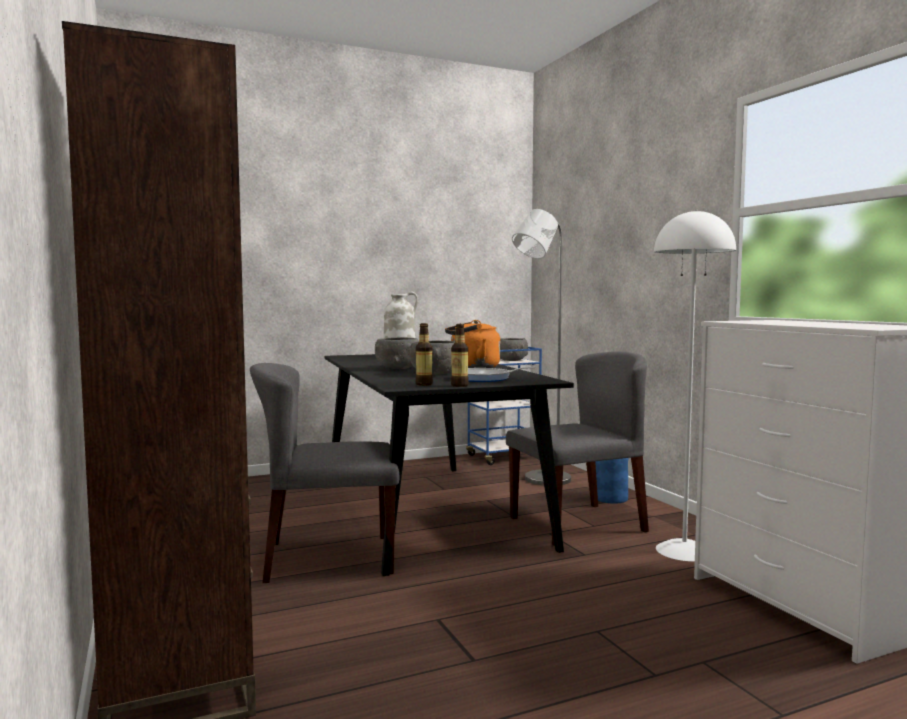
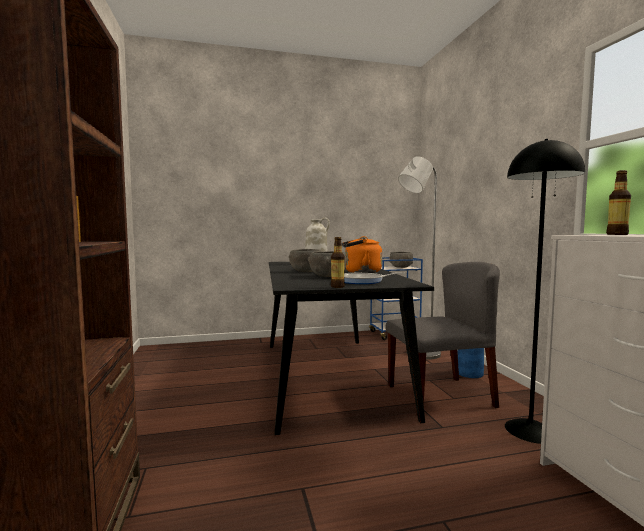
camera: 10 degrees right, 0 degrees up
(328, 558) = (241, 413): grey chair -> none
(424, 384) = (310, 285): bottle -> bottle (617, 234)
(684, 550) = (530, 430): white floor lamp -> black floor lamp

